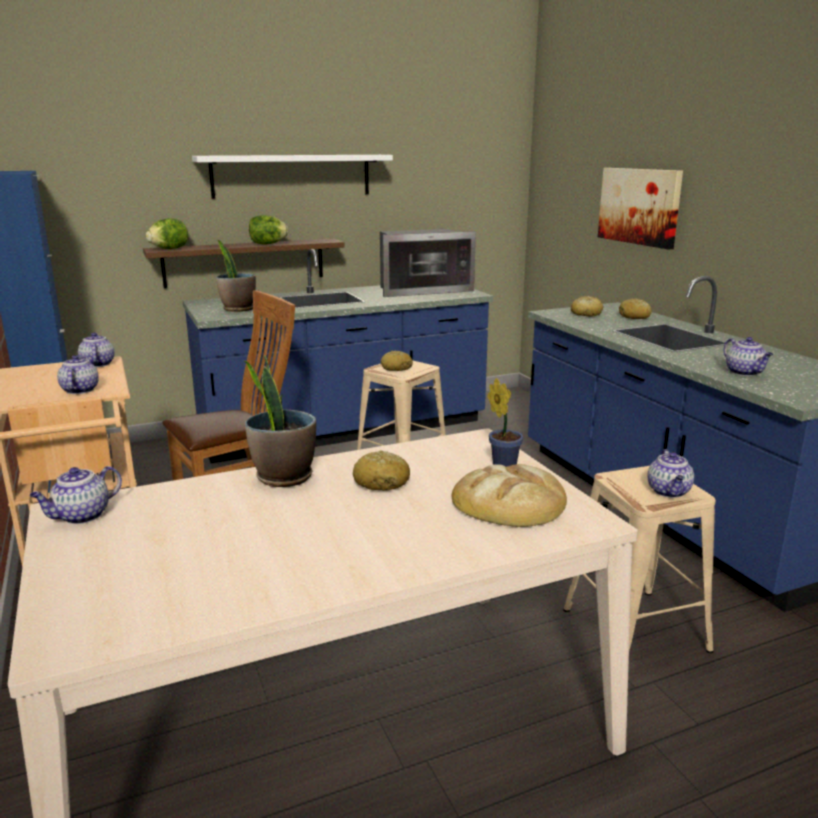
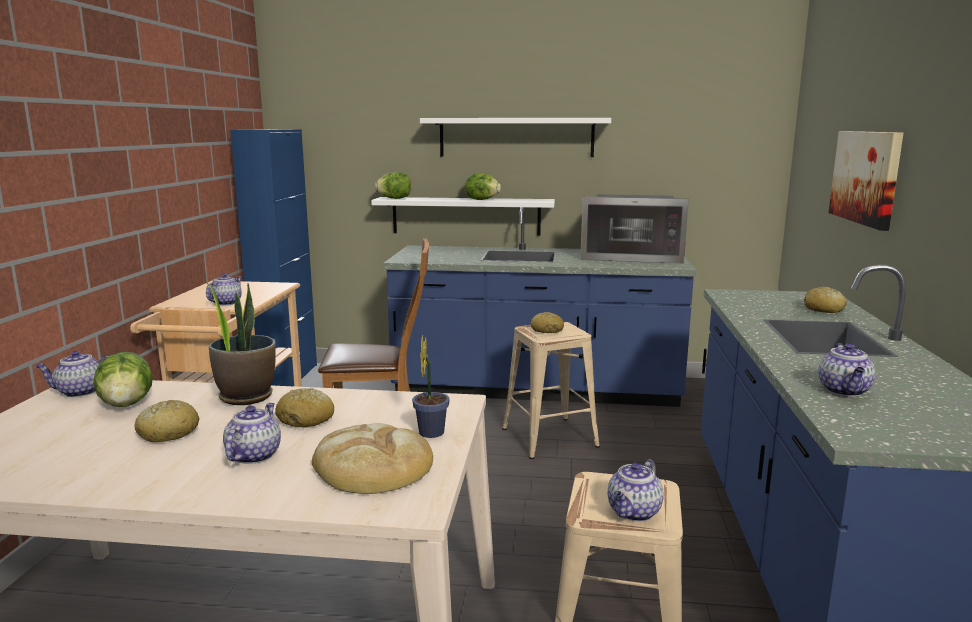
camera: 30 degrees right, 5 degrees down
(97, 364) = (272, 286): teapot -> teapot (254, 455)
(168, 514) = (127, 404): none -> lettuce
(238, 309) = (433, 256): potted plant -> none
(244, 262) = (466, 216): brown shelf -> white shelf
(586, 314) = (767, 299): bread -> bread (167, 433)

